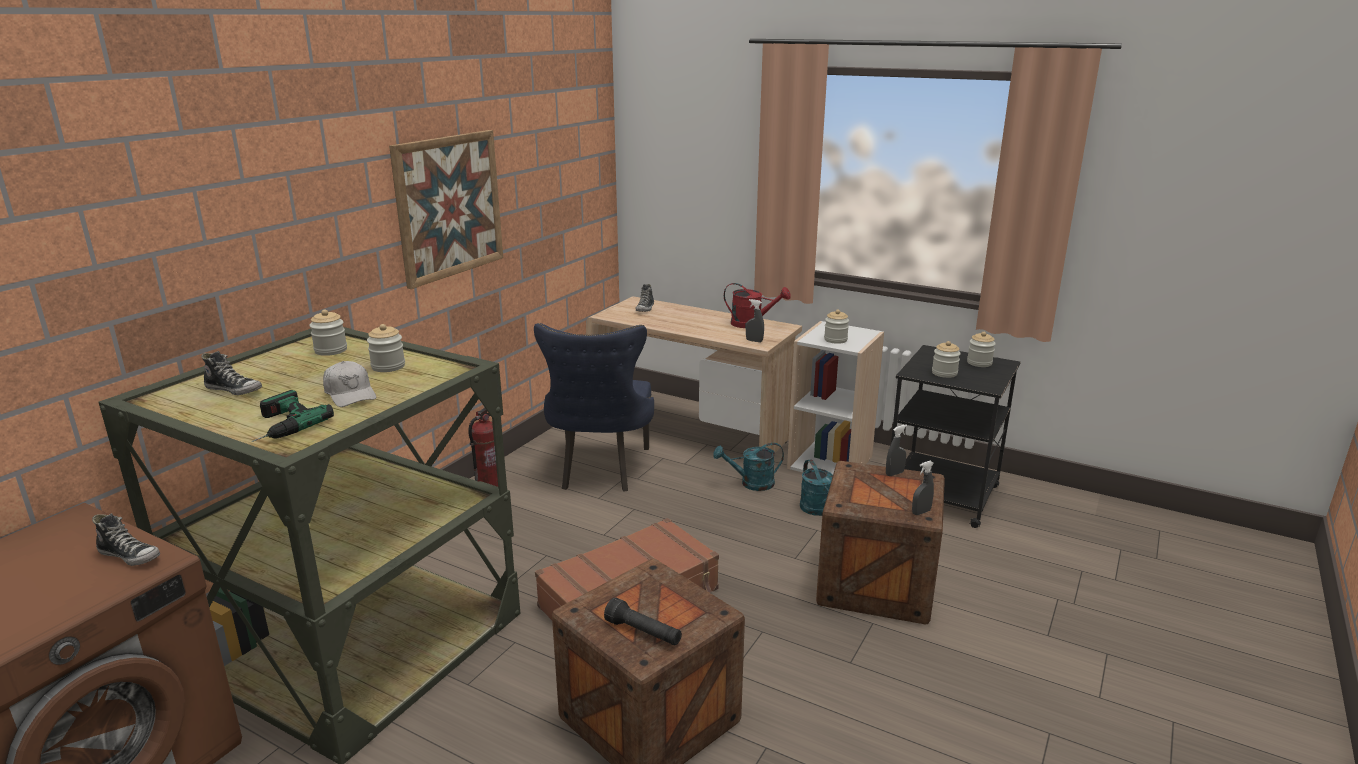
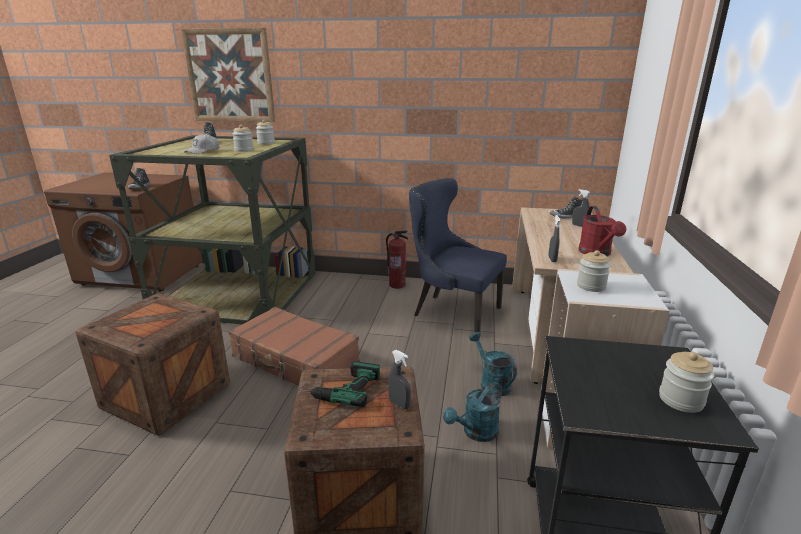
camera: 70 degrees right, 0 degrees up
(278, 426) = (162, 150): power drill -> power drill (340, 387)
(449, 206) = (414, 91): picture -> picture (230, 76)
(601, 469) = (453, 312): blue chair -> blue chair turned 45 degrees clockwise
(643, 633) = (123, 321): black flashlight -> none
(921, 512) = (315, 431): grey spray bottle -> grey spray bottle (579, 226)
(944, 373) = (594, 370): jar -> none

